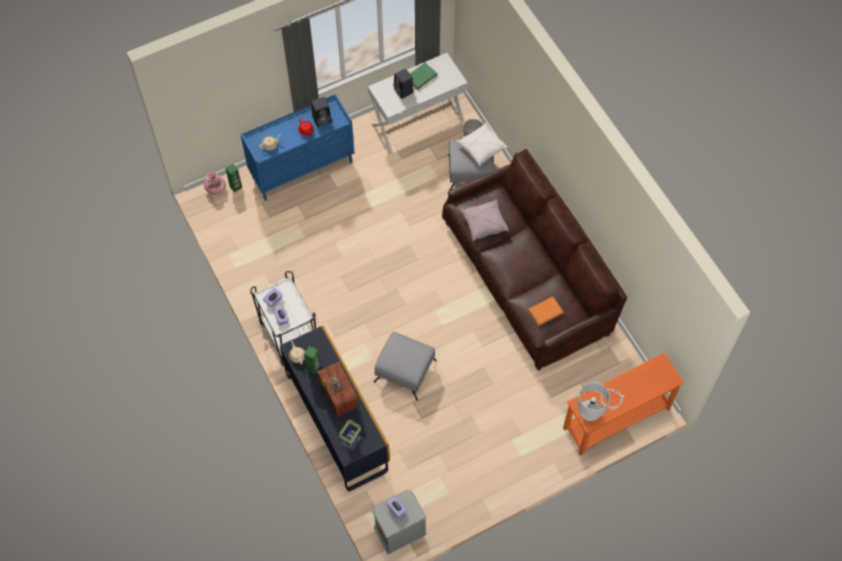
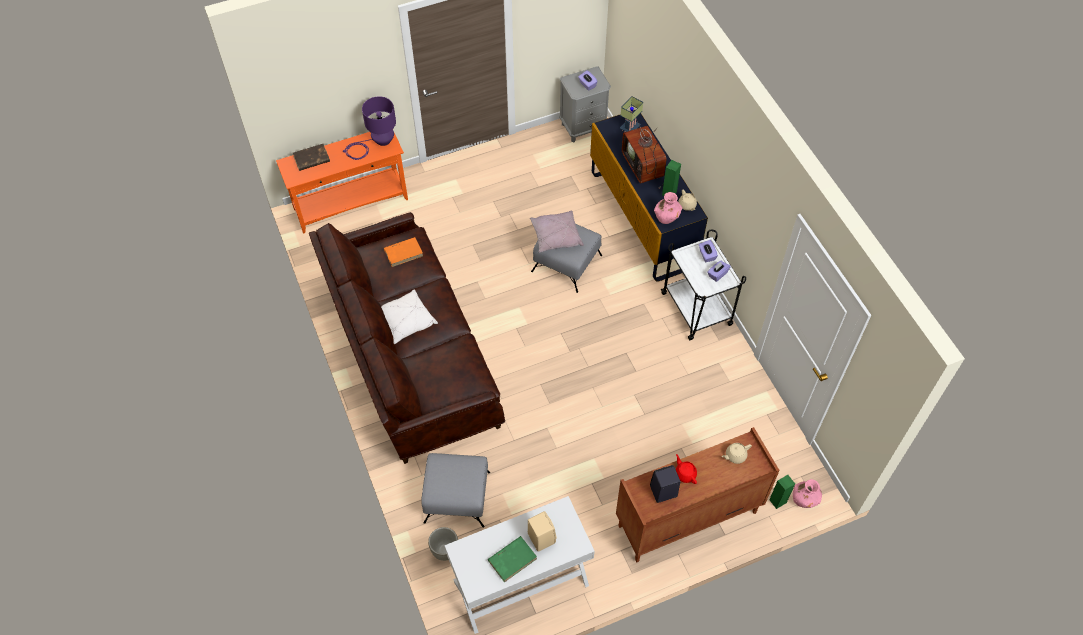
camera: 175 degrees left, 5 degrees down
(303, 170) = (686, 519): blue cabinet -> brown cabinet
(316, 342) = (667, 217): none -> pink vase
(404, 91) = (540, 537): black speaker -> beige speaker
(481, 148) = (438, 485): white pillow -> white pillow (406, 321)
(484, 223) = (455, 360): purple pillow -> purple pillow (556, 237)
(598, 408) = (373, 144): grey table lamp -> purple table lamp
(651, 386) = (311, 159): none -> brown book

